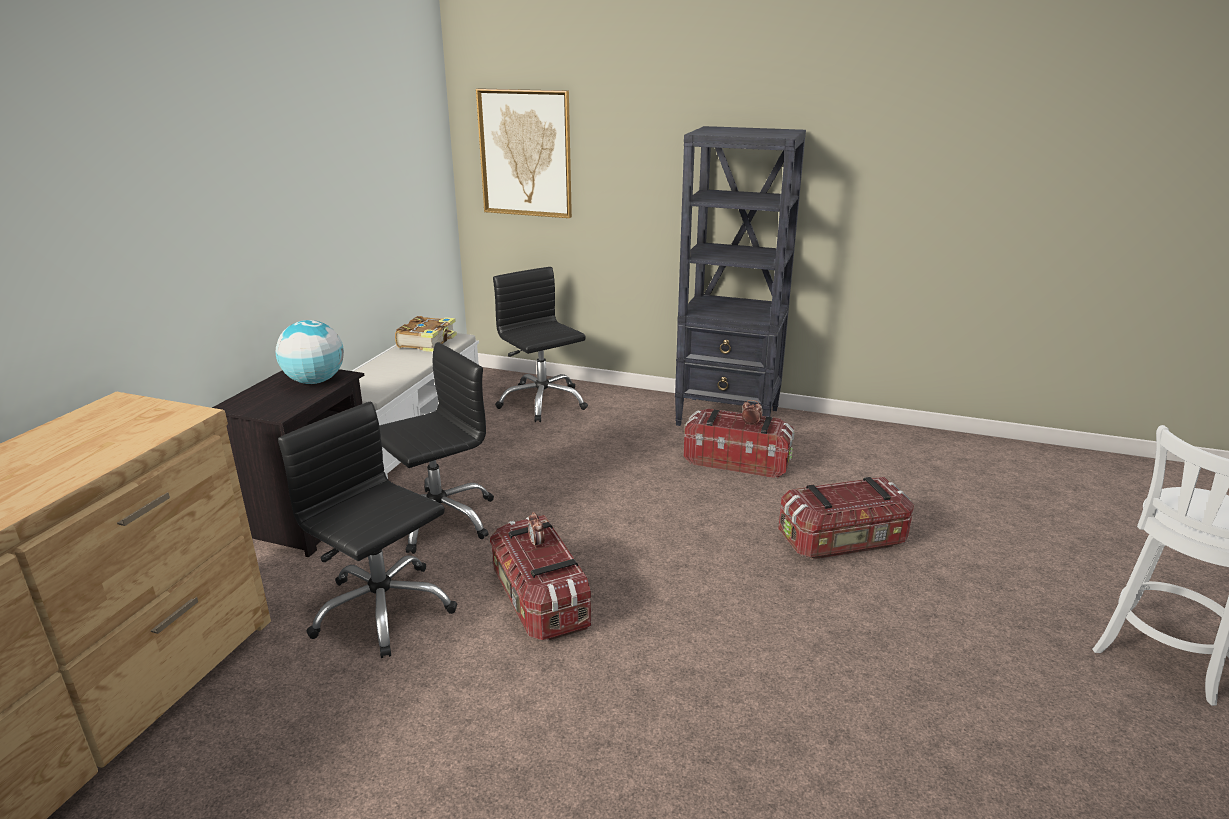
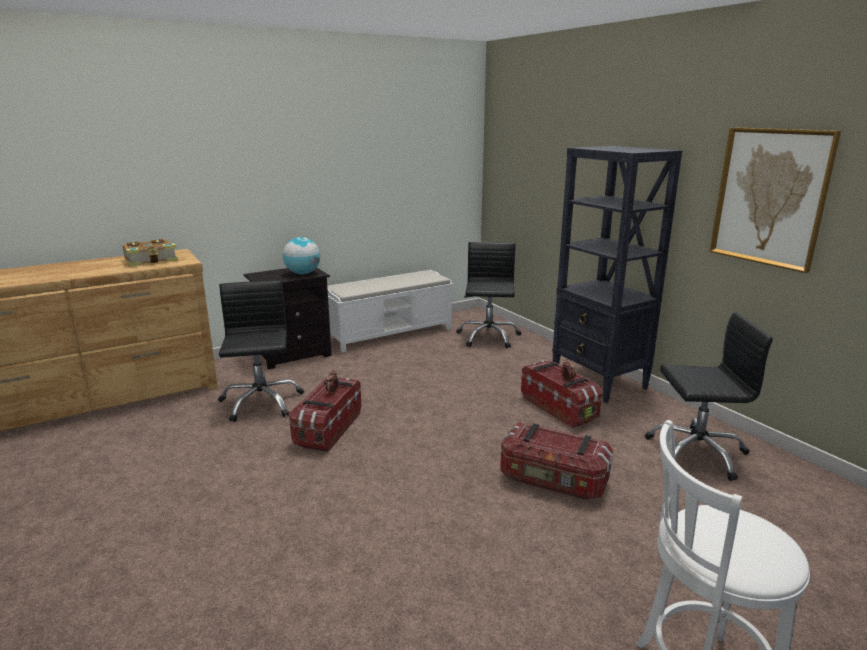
camera: 40 degrees right, 5 degrees down
(428, 342) = (418, 276): book -> book (152, 260)
(439, 519) = (343, 374): black office chair -> black office chair (696, 452)
(525, 153) = (516, 162): picture -> picture (770, 197)

